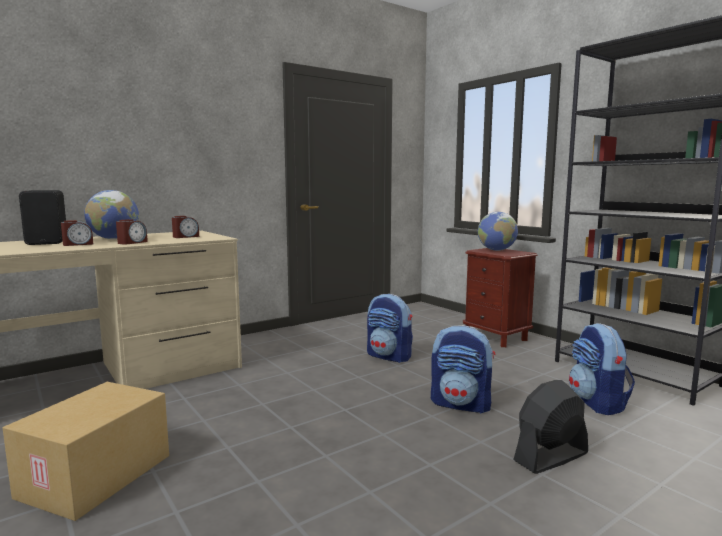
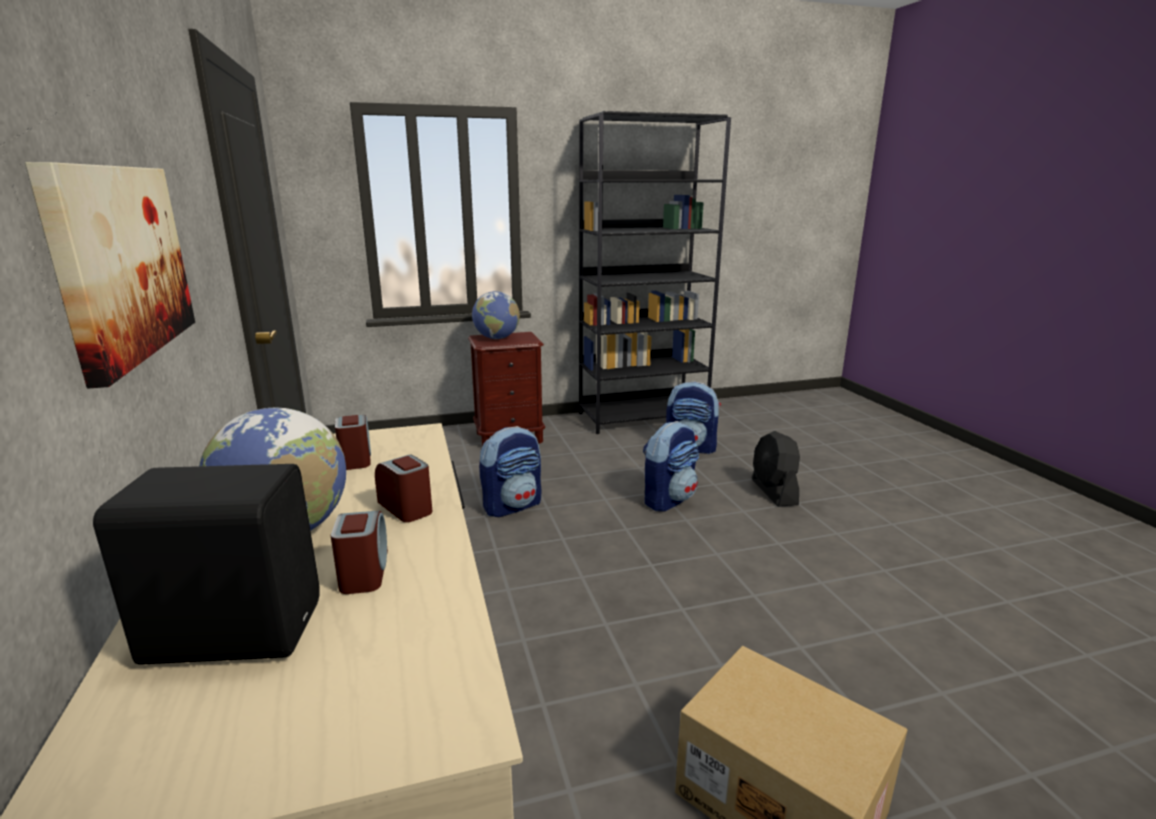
camera: 70 degrees left, 10 degrees up
(137, 143) = (120, 262): none -> picture

